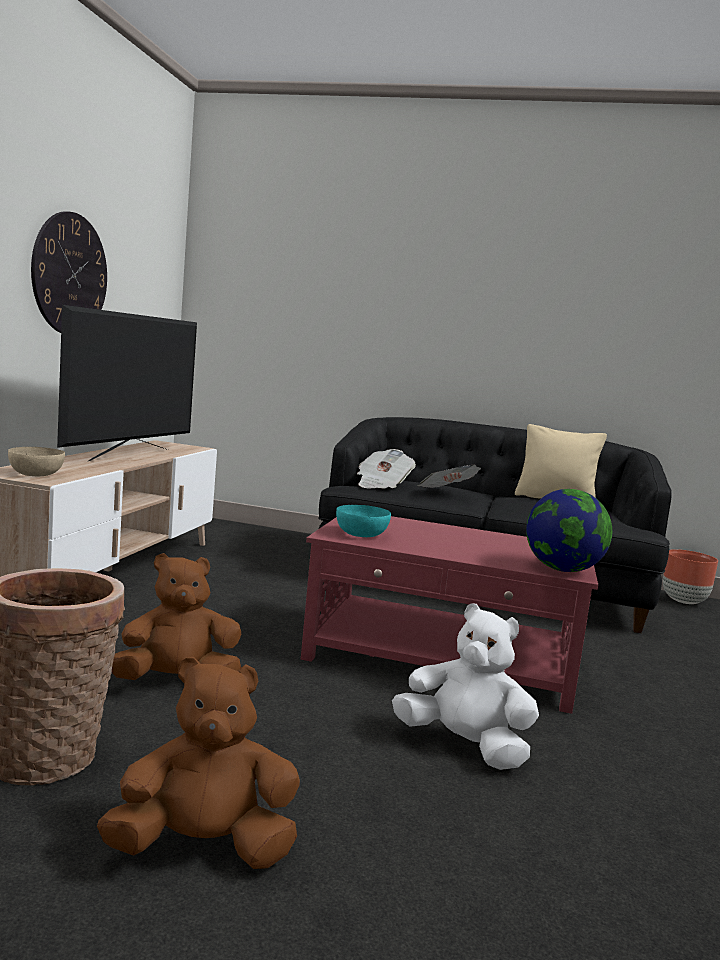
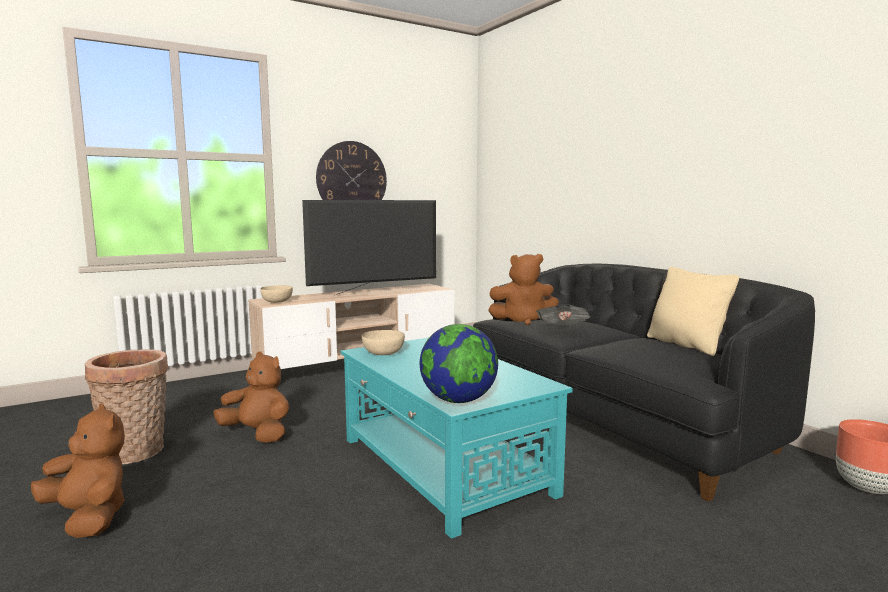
camera: 45 degrees right, 0 degrees up
(361, 535) = (383, 353): turquoise bowl -> beige bowl
(381, 485) = (523, 320): newspaper -> brown plush toy
(442, 658) = (443, 466): red coffee table -> turquoise coffee table
(464, 746) = (316, 526): white plush toy -> none

